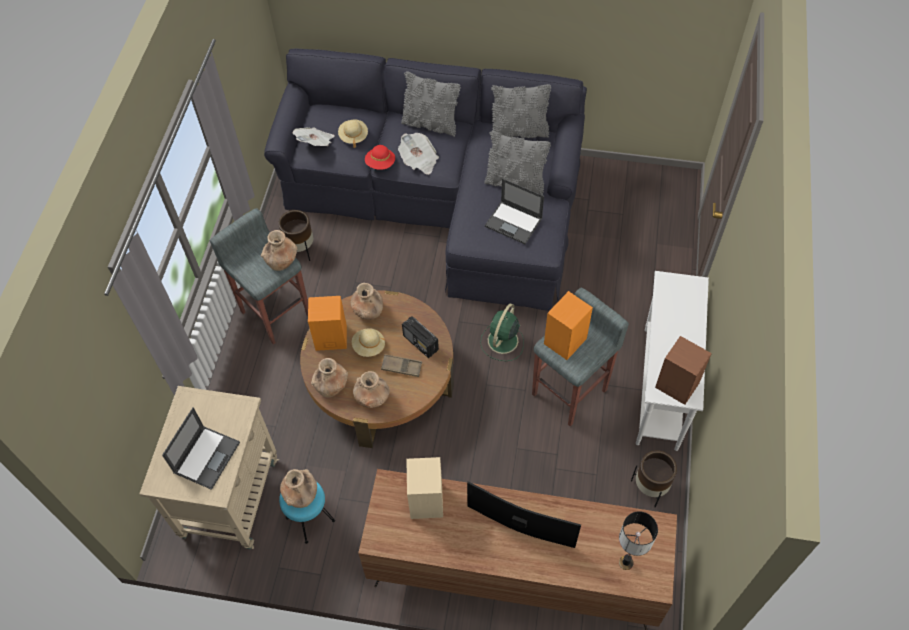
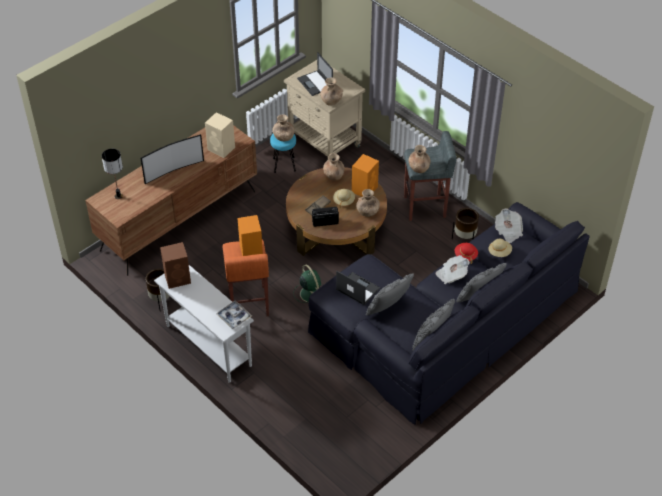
camera: 125 degrees right, 10 degrees down
(372, 398) = (310, 187): brown vase -> brown vase (331, 101)
(514, 222) = (357, 289): laptop -> laptop turned 60 degrees clockwise
(571, 392) = (248, 303): grey stool -> orange stool
(670, 289) = (234, 317): none -> tray

